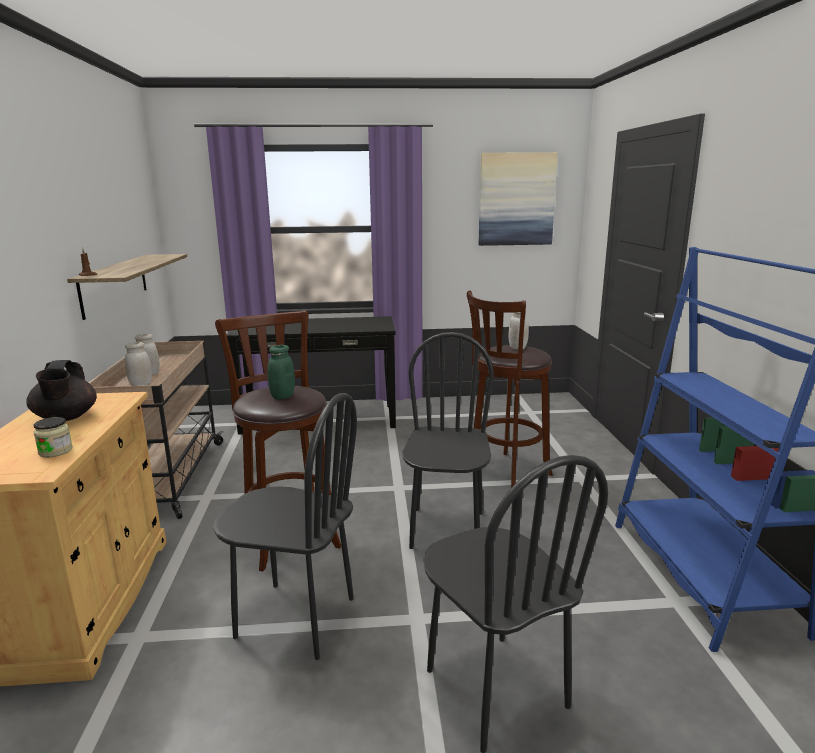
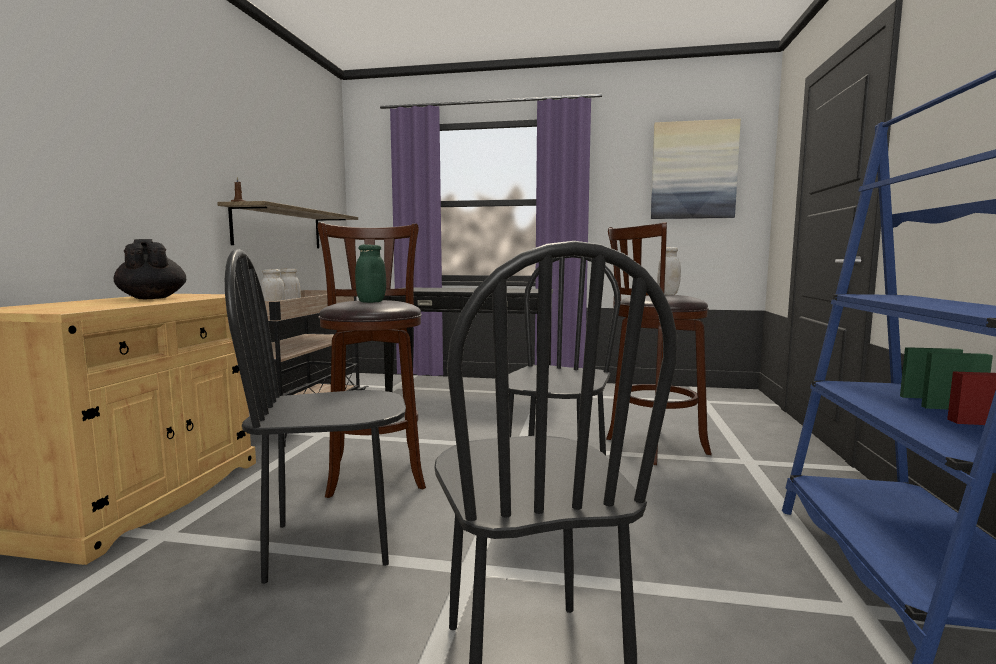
camera: 15 degrees right, 10 degrees down
(55, 451) = (103, 306): jar -> none
(66, 418) = (152, 298): black teapot -> black teapot turned 150 degrees clockwise
(295, 618) = (330, 544): black chair -> black chair turned 135 degrees clockwise

